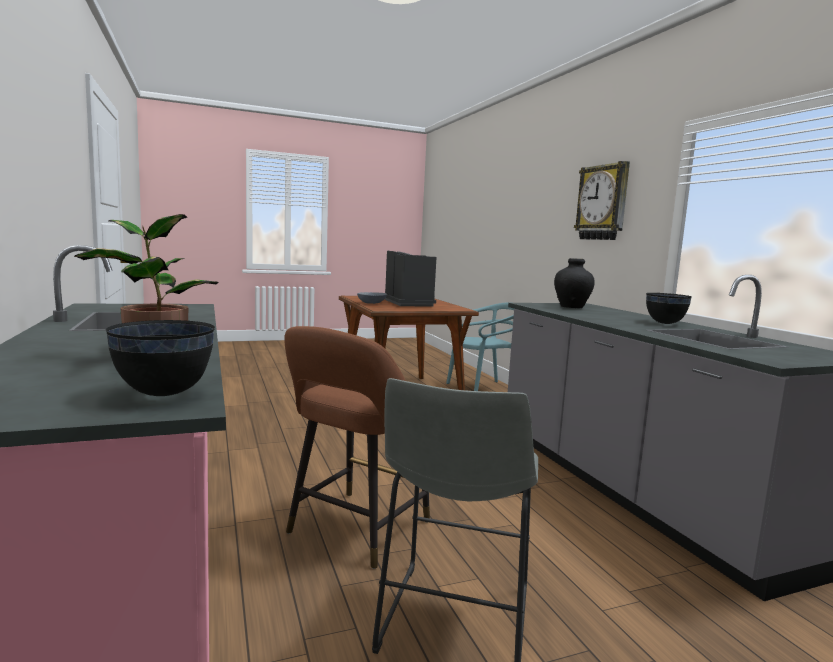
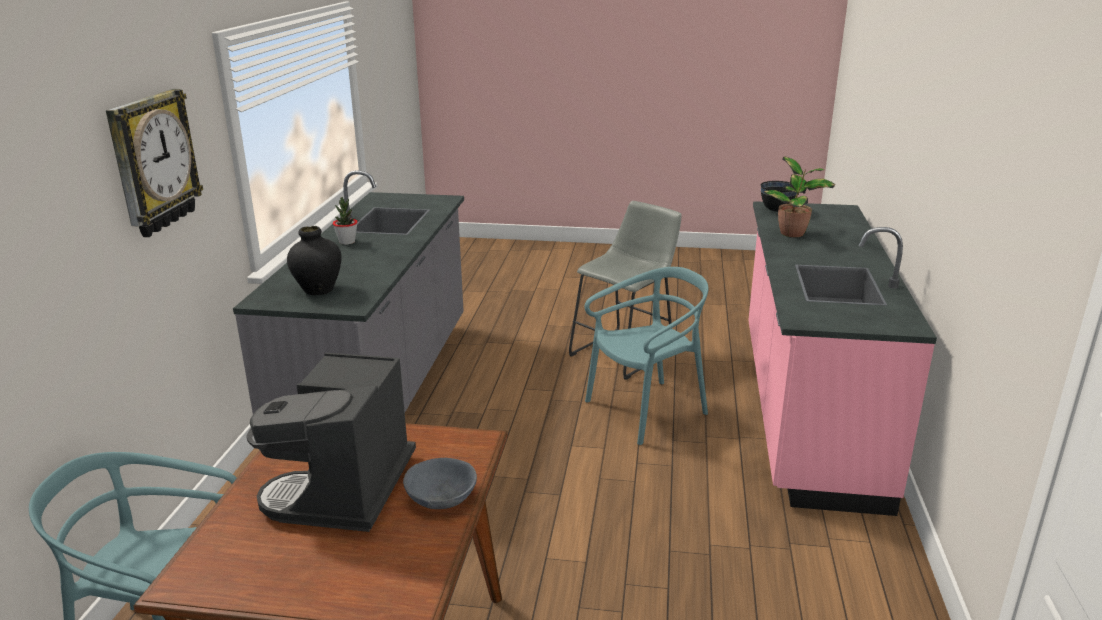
camera: 150 degrees left, 15 degrees up
(354, 530) = (646, 410): brown stool -> turquoise chair
(664, 323) = (347, 242): black bowl -> potted plant

